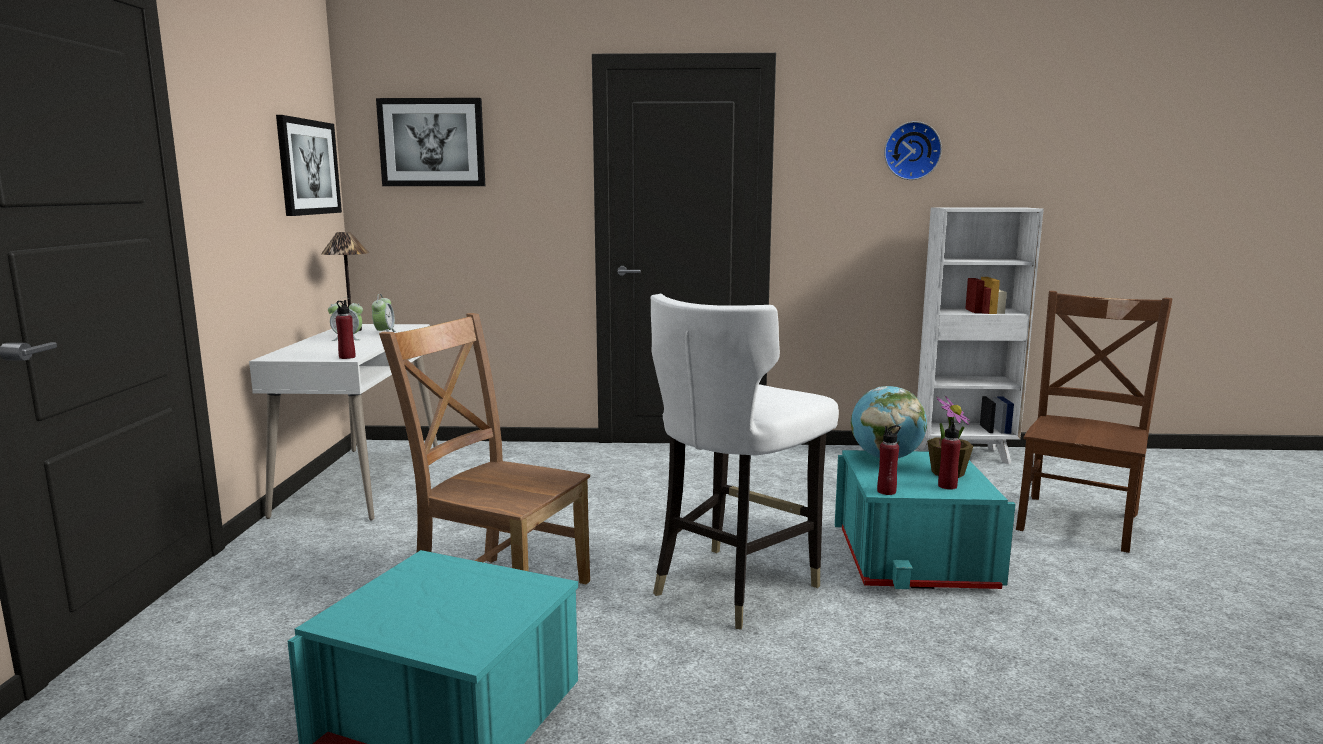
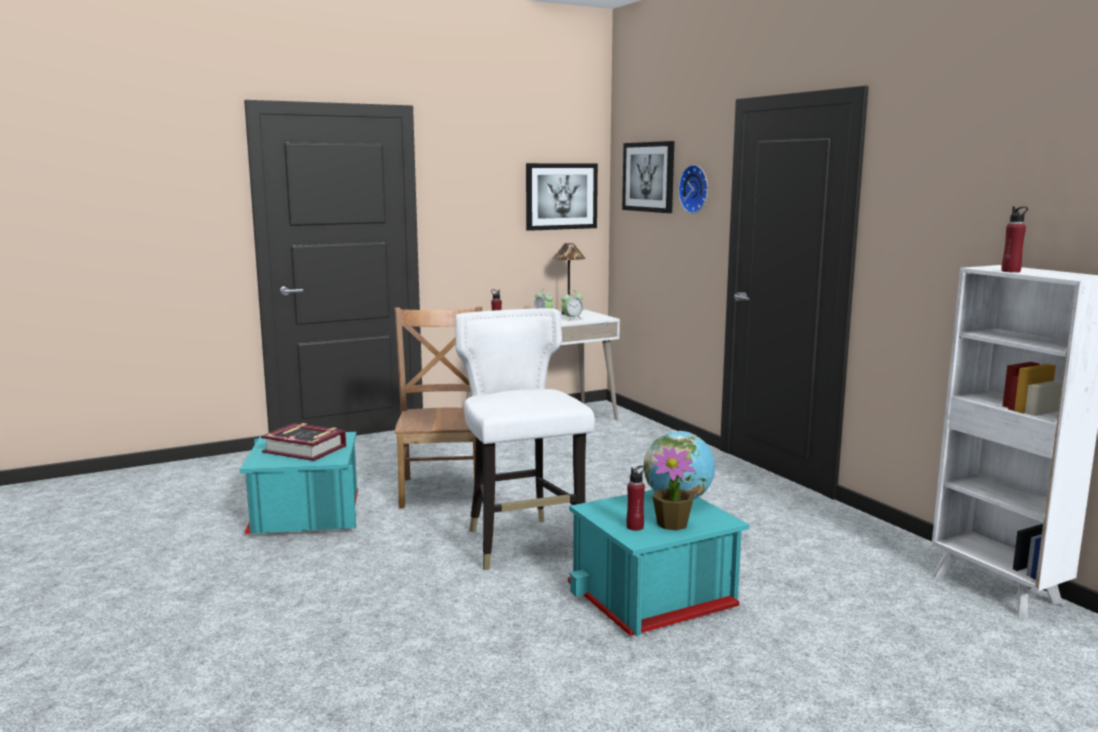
camera: 60 degrees right, 0 degrees up
(452, 600) = (305, 449): none -> book
(733, 586) = (522, 544): white chair -> white chair turned 60 degrees clockwise
(886, 491) = (590, 509): red bottle -> red bottle (1011, 271)
(911, 151) = (990, 193): wall clock -> wall clock (696, 189)
(1078, 520) = (889, 670): brown chair -> none

